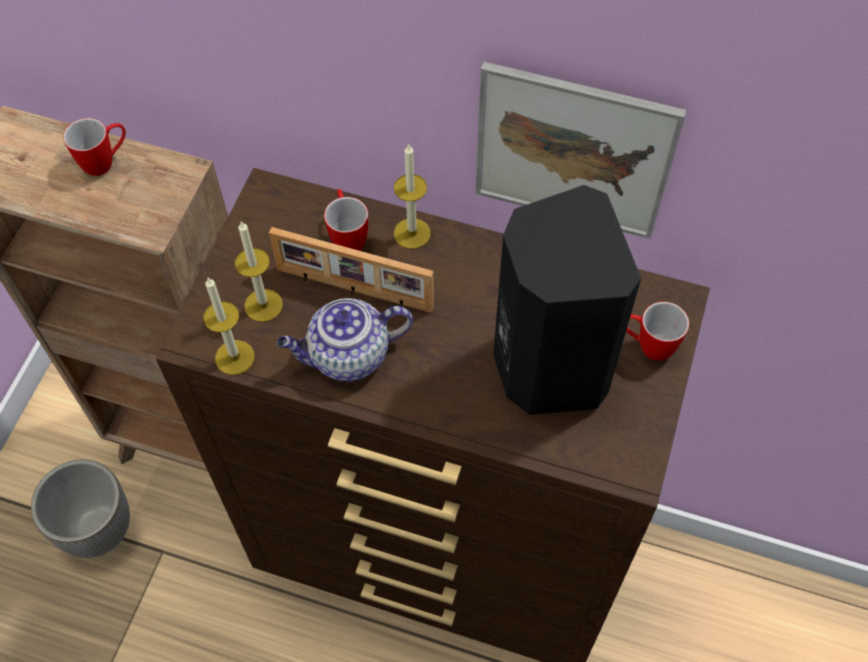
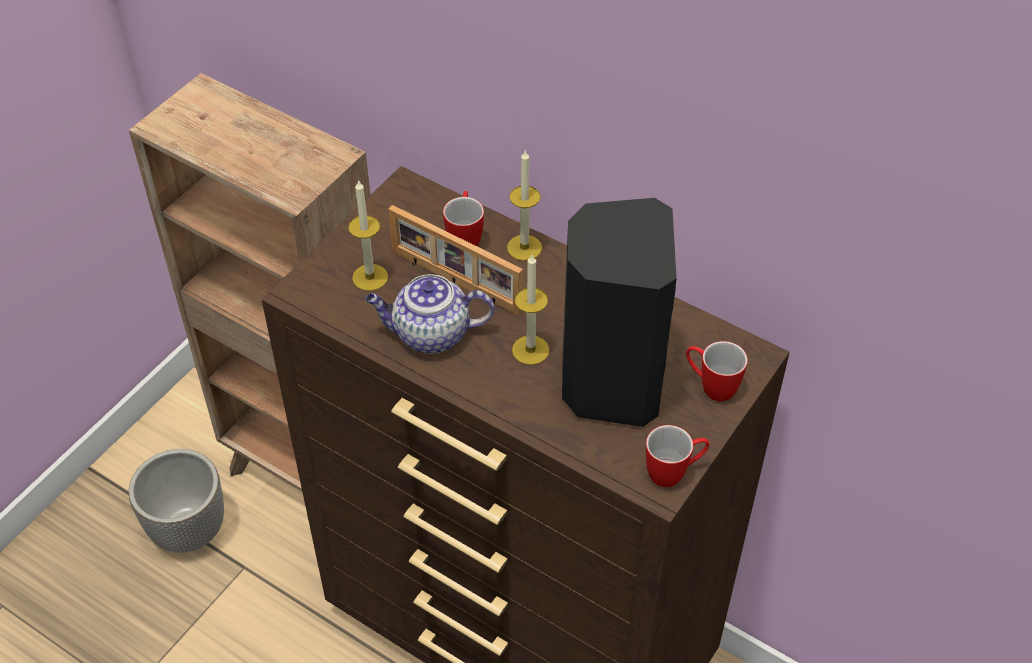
camera: 15 degrees right, 10 degrees down
(106, 162) = (273, 134): mug -> mug (674, 473)
(234, 357) = (330, 313): candle -> candle (530, 350)
(572, 151) = (672, 187): picture -> none

